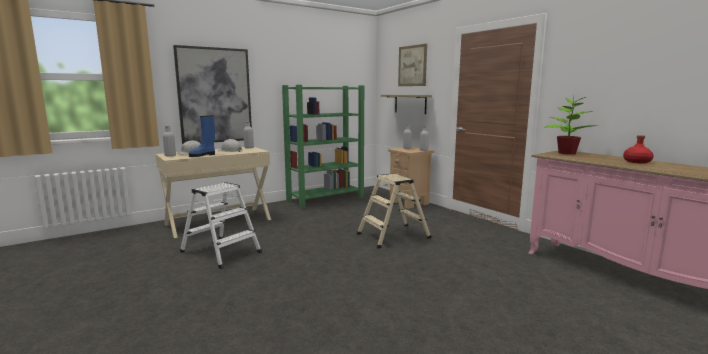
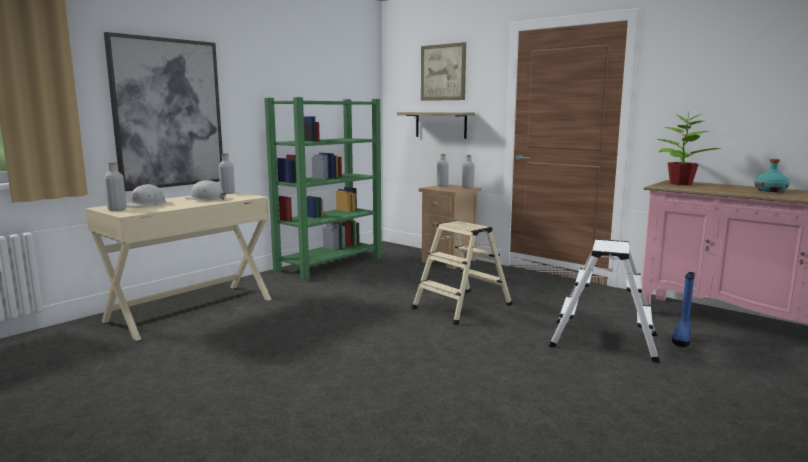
camera: 15 degrees left, 0 degrees up
(203, 155) = (172, 207): blue boot -> blue boot (682, 338)
(220, 252) = (231, 353): white step ladder -> white step ladder (603, 340)
(637, 162) = (771, 190): red bottle -> turquoise bottle

